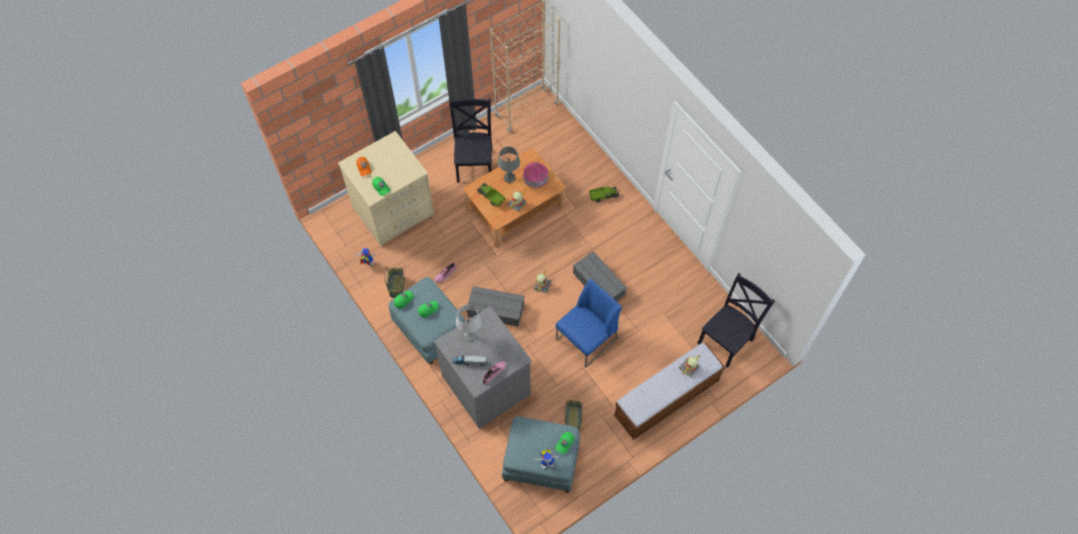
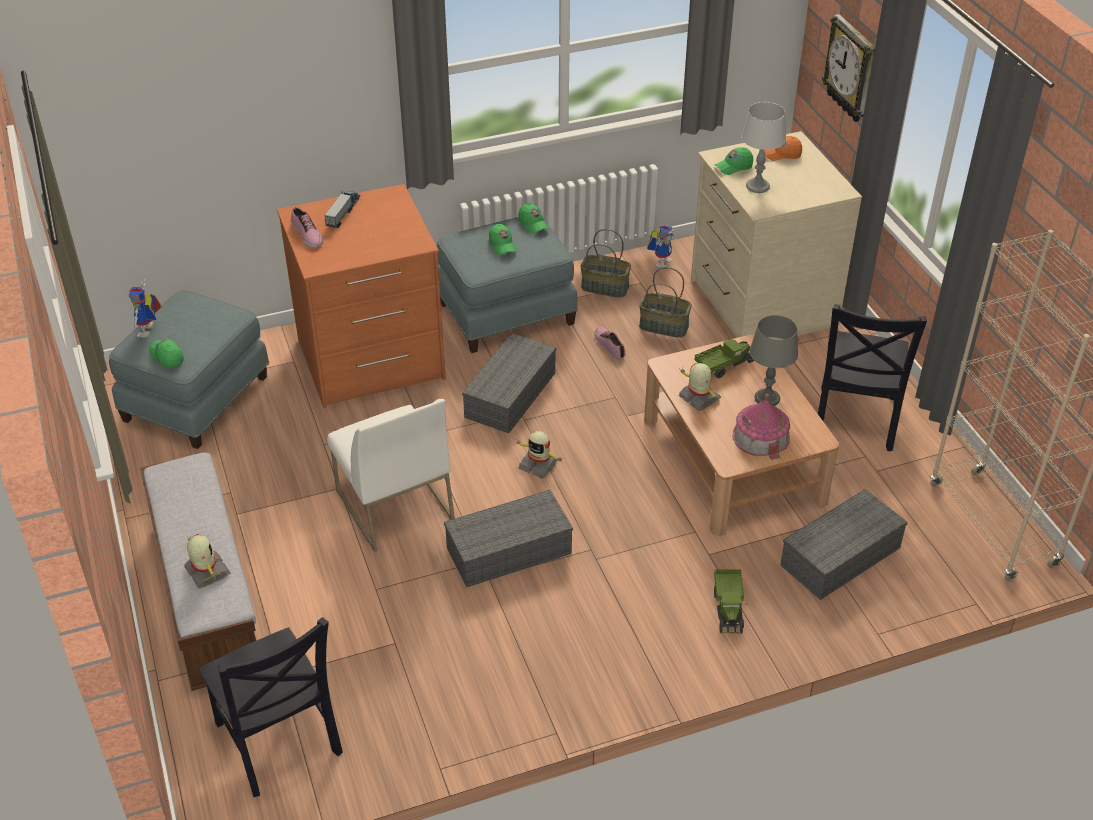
camera: 105 degrees right, 20 degrees down
(334, 120) = (852, 69): none -> wall clock
(470, 334) = (393, 220): grey table lamp -> grey table lamp (757, 186)
(474, 163) = (854, 421): black chair -> black chair turned 90 degrees clockwise
(487, 384) = (371, 360): grey dresser -> orange dresser
(562, 161) = (840, 558): none -> grey storage box
(572, 419) = (247, 453): basket -> basket (664, 326)
(586, 339) = (393, 505): blue chair -> white chair

